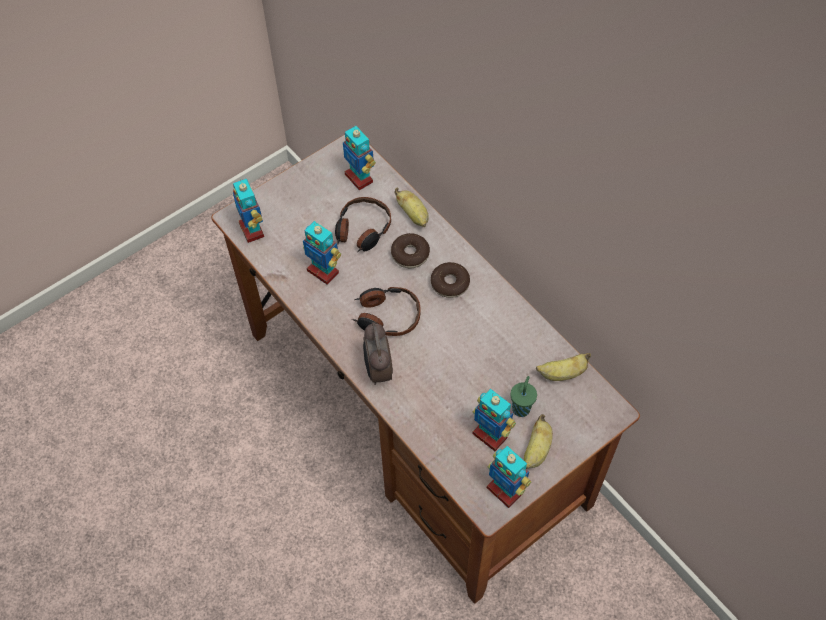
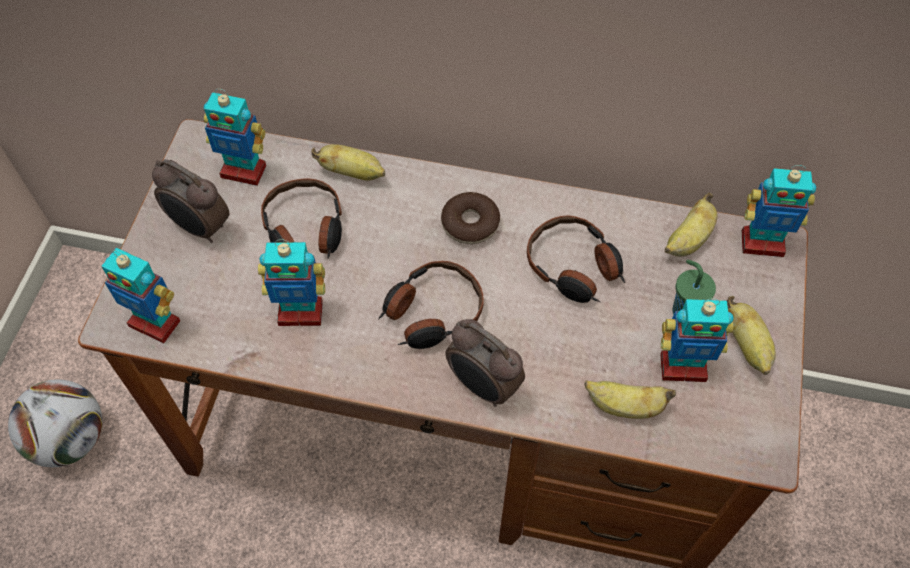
camera: 40 degrees left, 0 degrees up
(211, 274) = (71, 439): none -> football
(312, 195) = (200, 228): none -> alarm clock
(410, 254) = (391, 221): donut -> none
(439, 431) = (624, 406): none -> banana
(483, 344) = (574, 268): none -> headphones
(505, 490) = (760, 419): toy robot -> toy robot (762, 242)

